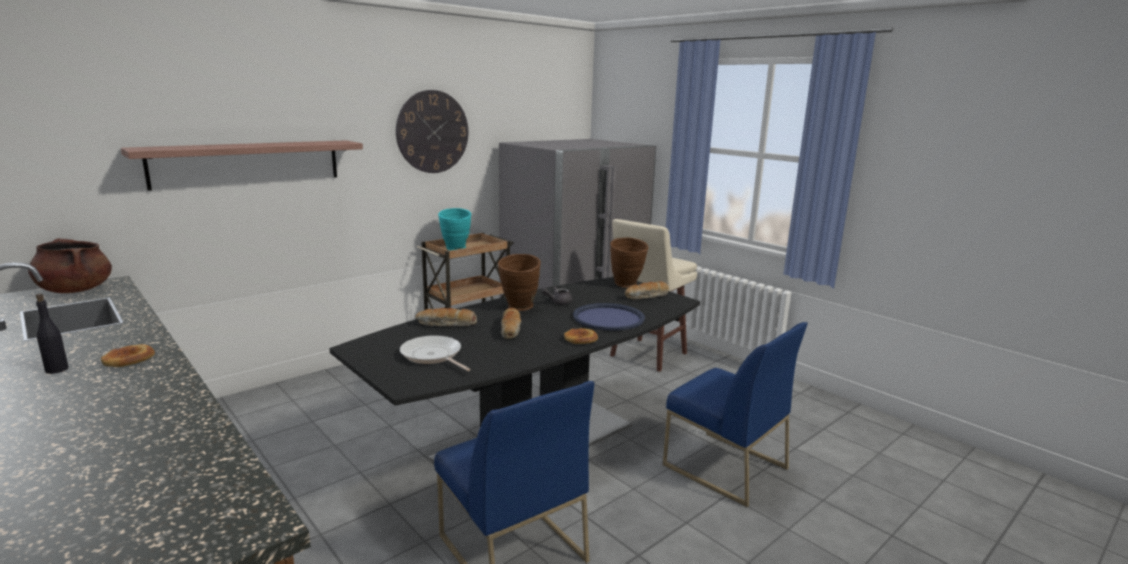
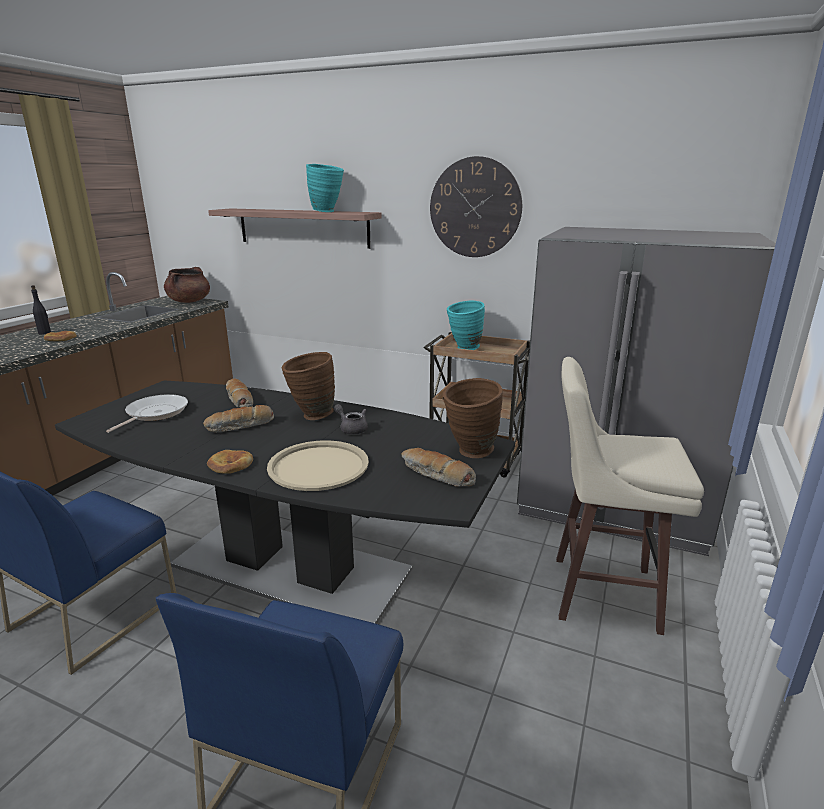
camera: 65 degrees right, 5 degrees up
(304, 143) = (327, 212): none -> turquoise vase
(608, 318) = (318, 466): blue tray -> beige tray

